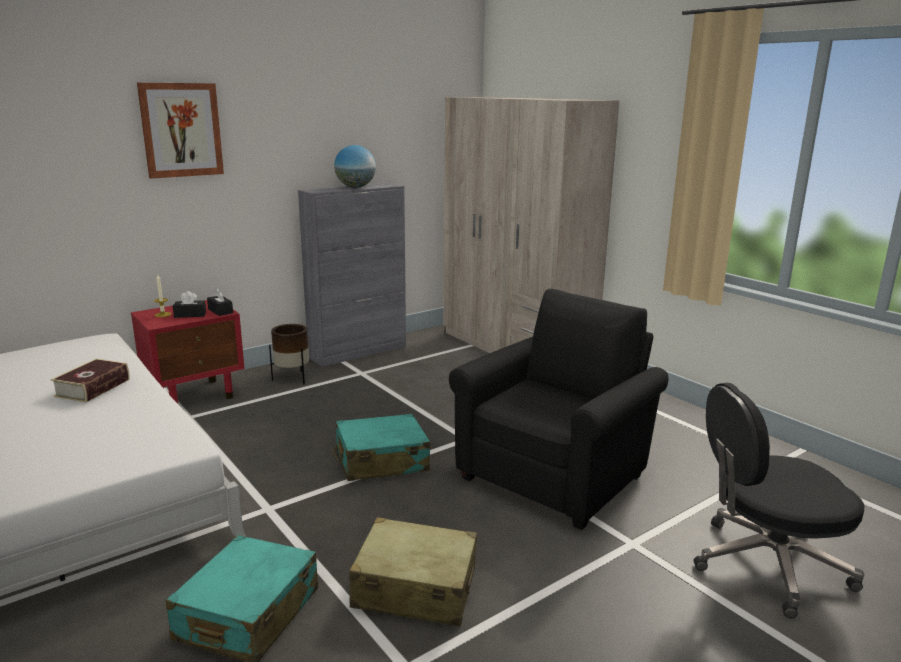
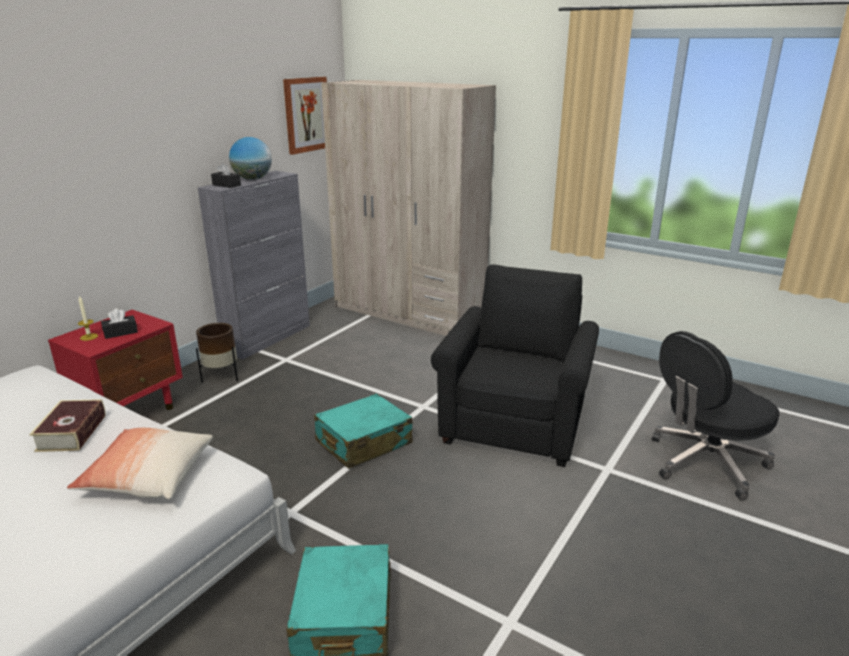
camera: 20 degrees left, 5 degrees up
(119, 434) = (148, 477): none -> pillow
(181, 130) = (77, 136): picture -> picture (306, 114)
(220, 311) = (150, 323): black tissue box -> black tissue box (226, 185)
(415, 588) = (470, 551): beige suitcase -> none

